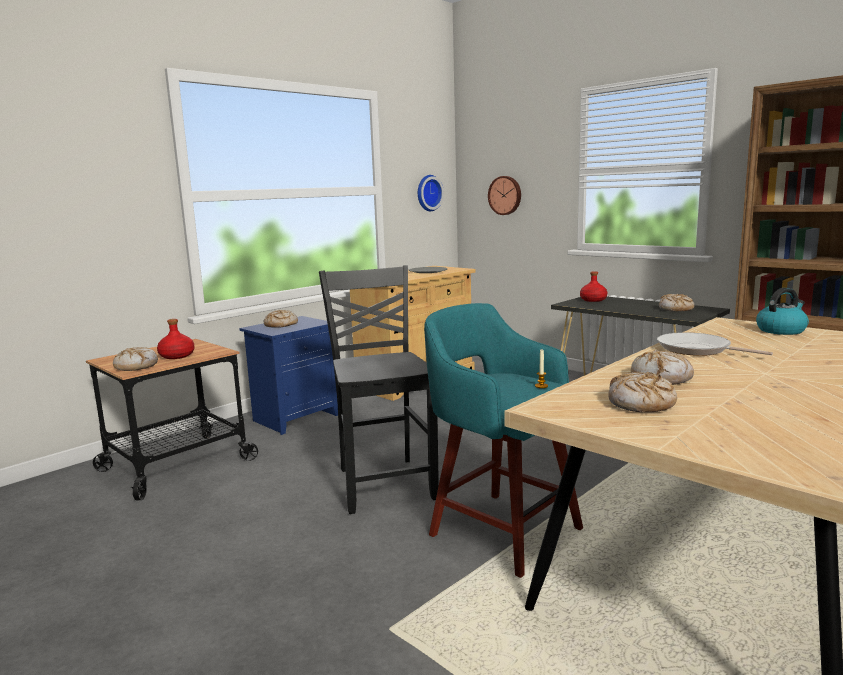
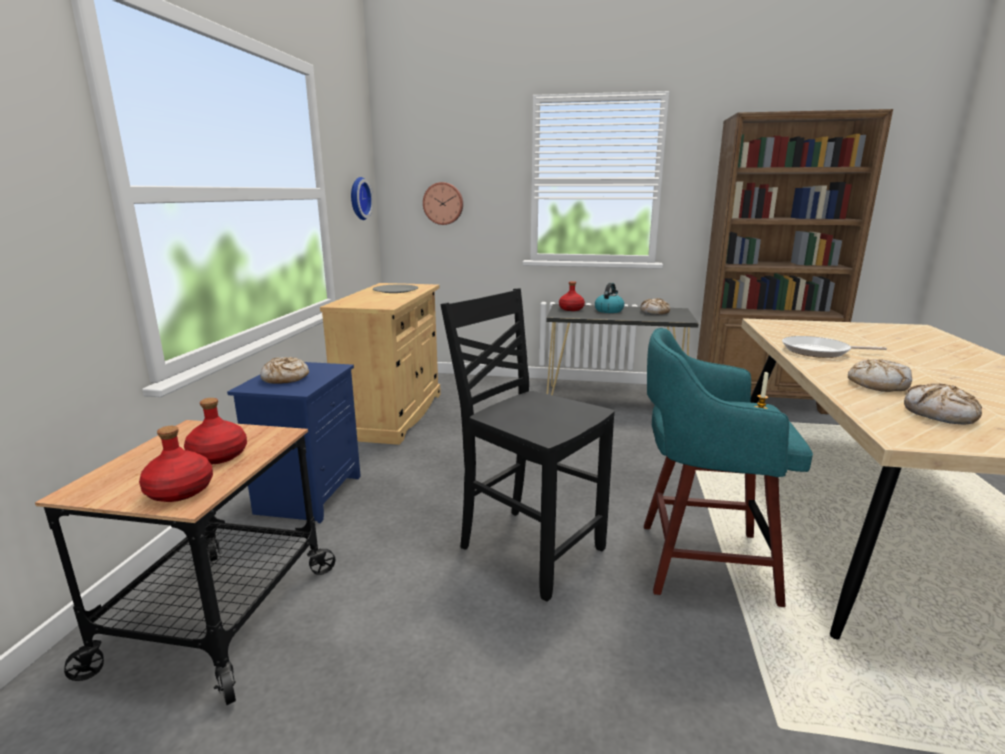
camera: 35 degrees left, 5 degrees up
(136, 366) = (179, 491): bread -> red bottle
(781, 330) = (814, 326): kettle -> kettle (609, 310)

